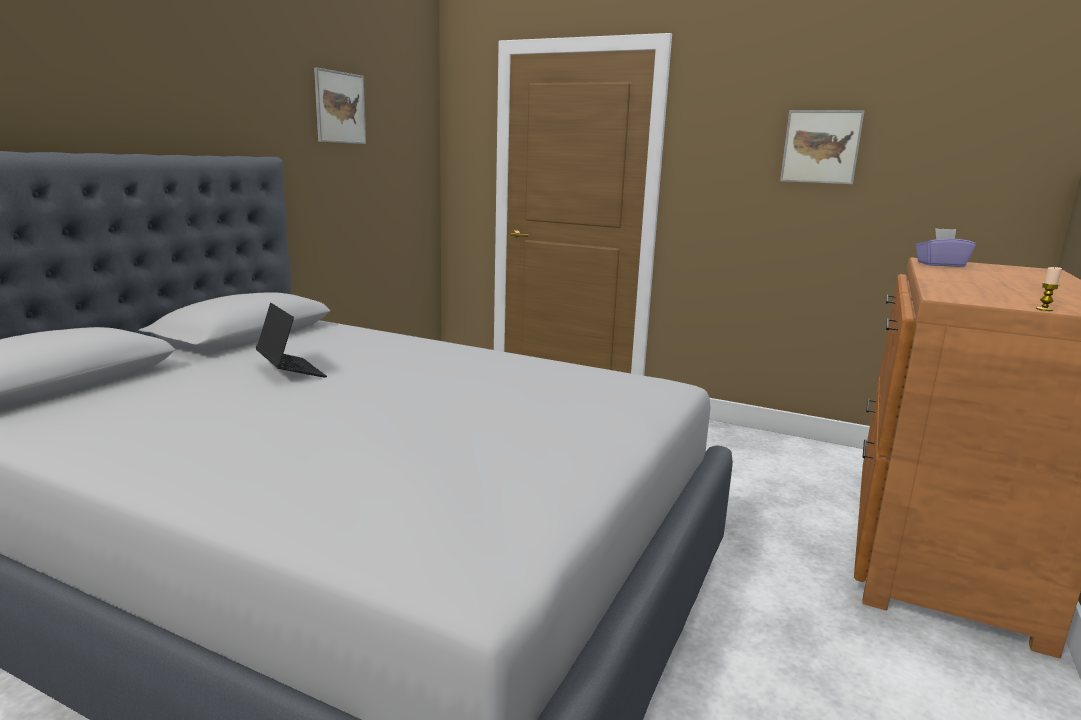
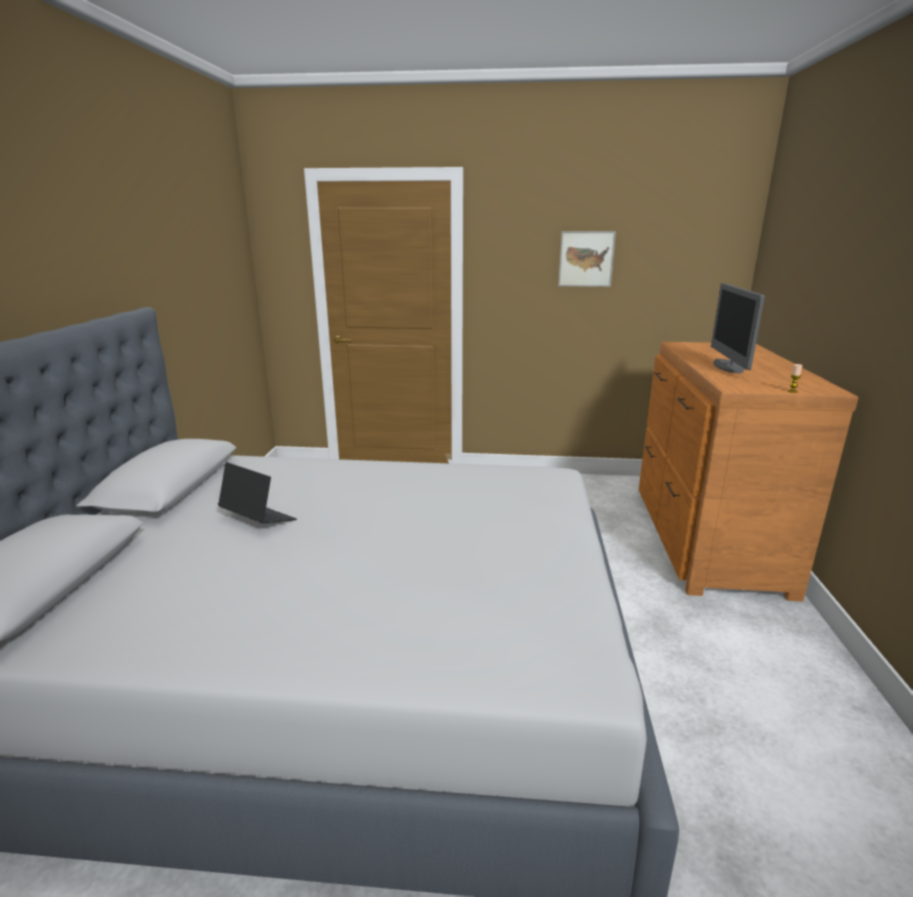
camera: 20 degrees left, 5 degrees up
(340, 107) = (180, 245): picture -> none
(940, 264) = (688, 348): purple tissue box -> none
(975, 282) = (728, 366): none -> monitor

